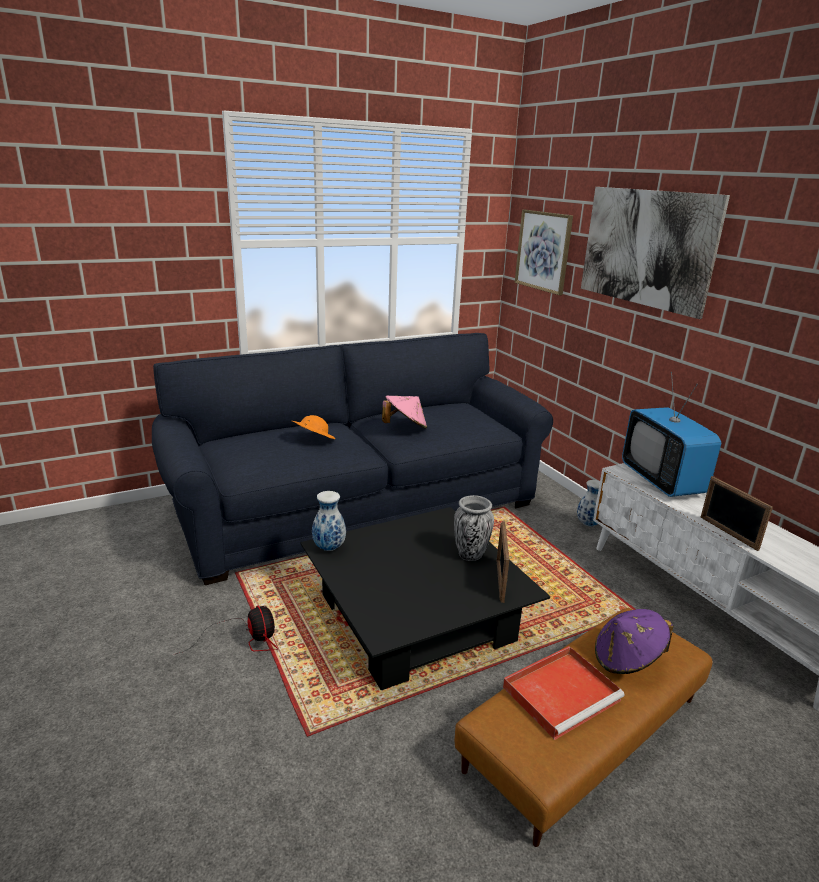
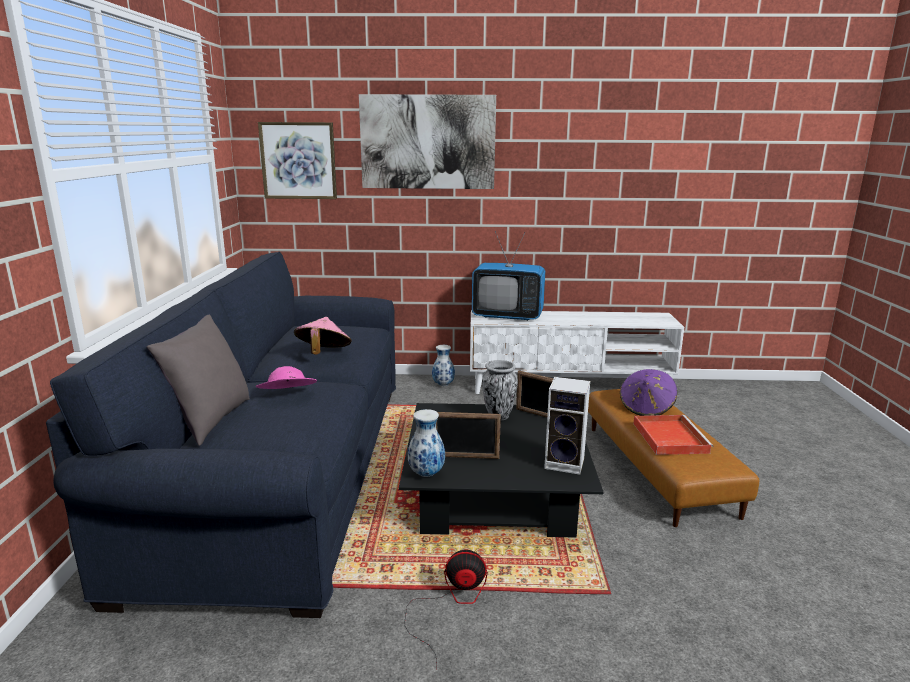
camera: 60 degrees left, 5 degrees down
(258, 431) = (209, 421): none -> grey pillow
(313, 440) = (287, 397): orange hat -> pink hat
(409, 619) = (566, 463): none -> speaker
(728, 533) = (585, 323): picture frame -> picture frame (465, 457)

